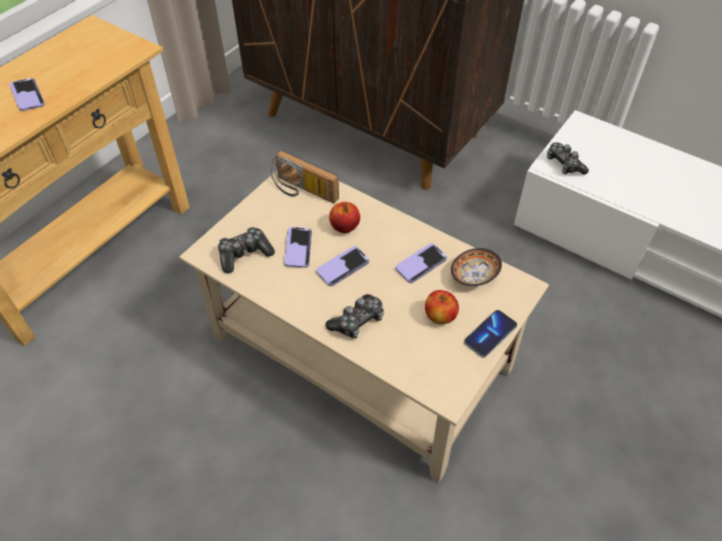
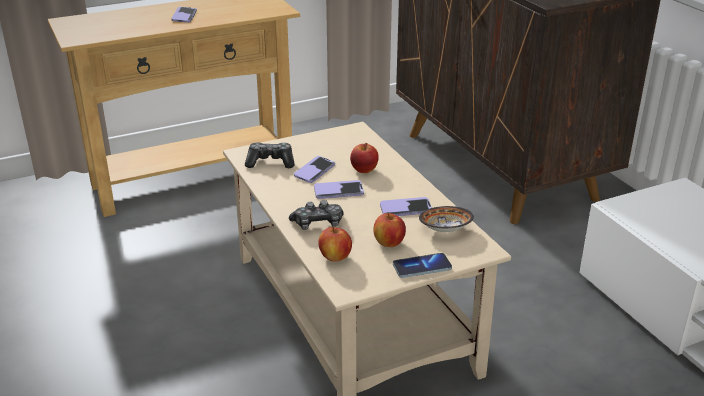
camera: 30 degrees right, 20 degrees down
(302, 191) = (351, 141): radio -> none
(407, 359) = (335, 257): none -> apple
(564, 164) = (634, 209): game controller -> none

